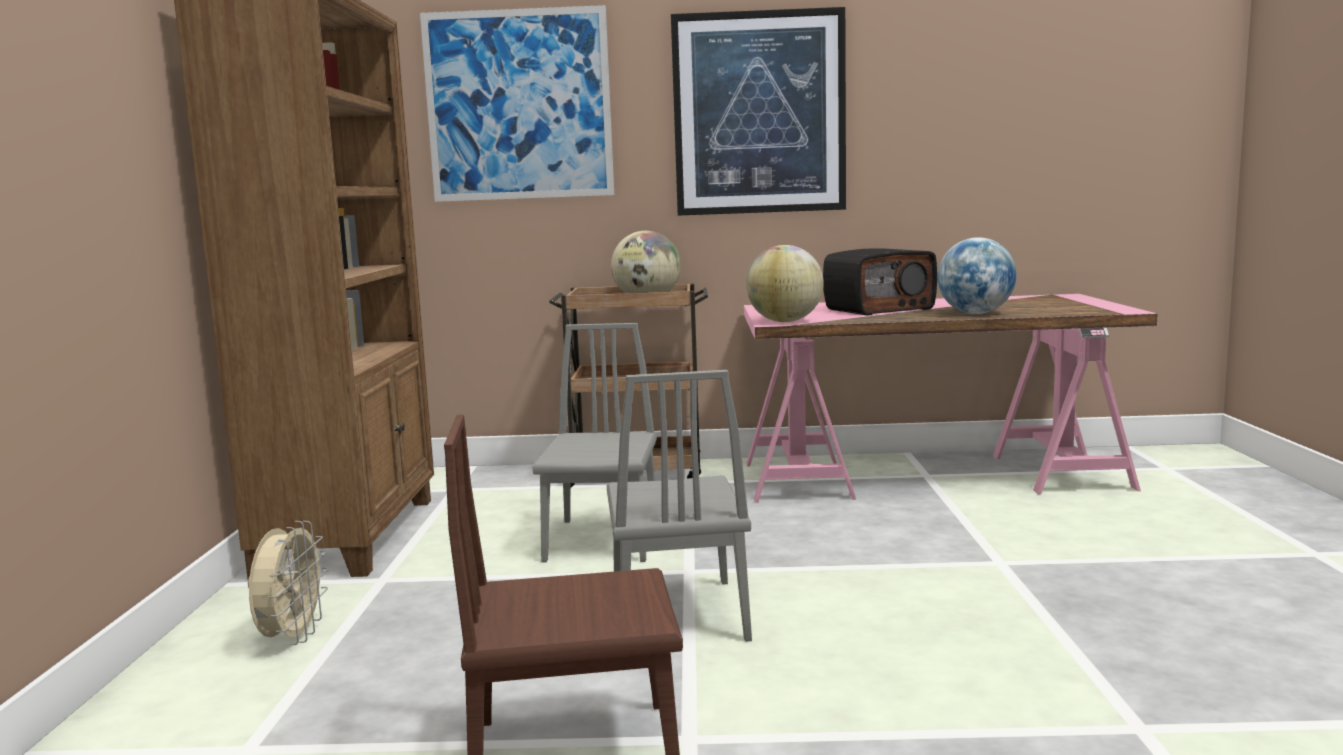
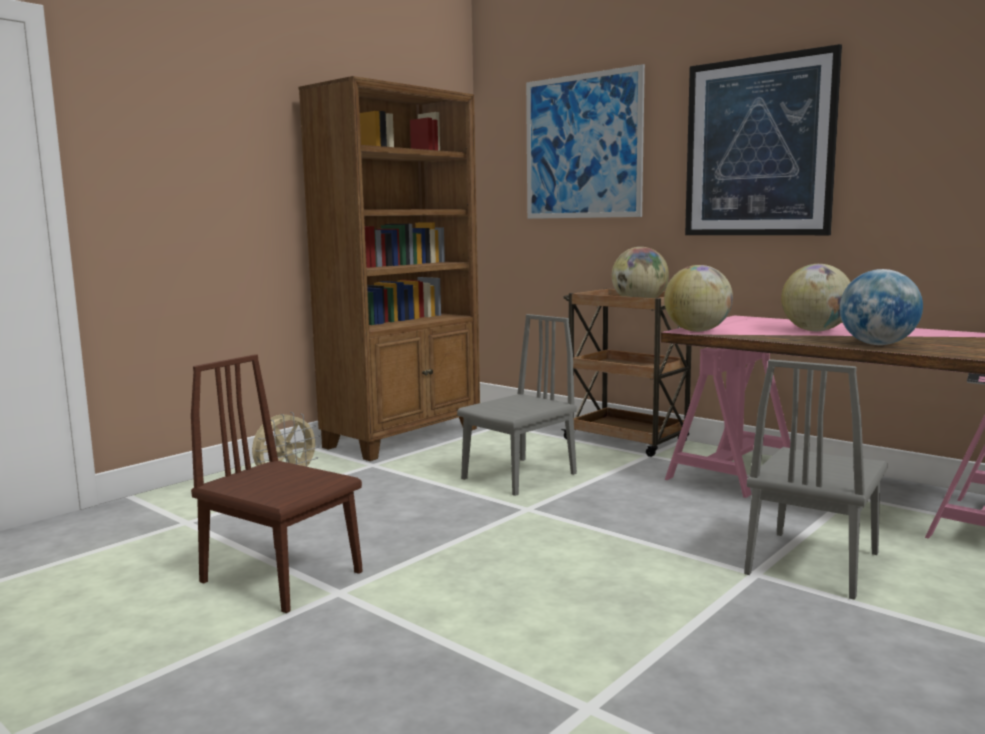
camera: 40 degrees right, 0 degrees up
(678, 613) = (469, 530): grey chair -> grey chair (812, 563)
(879, 309) = (815, 331): radio -> globe

